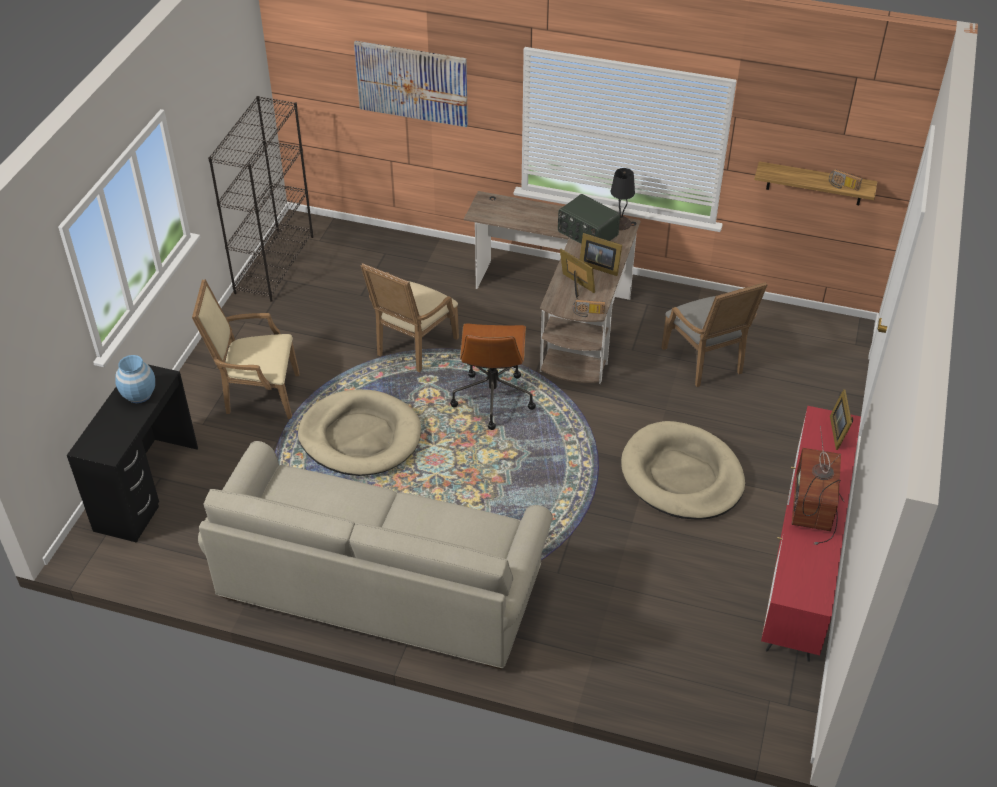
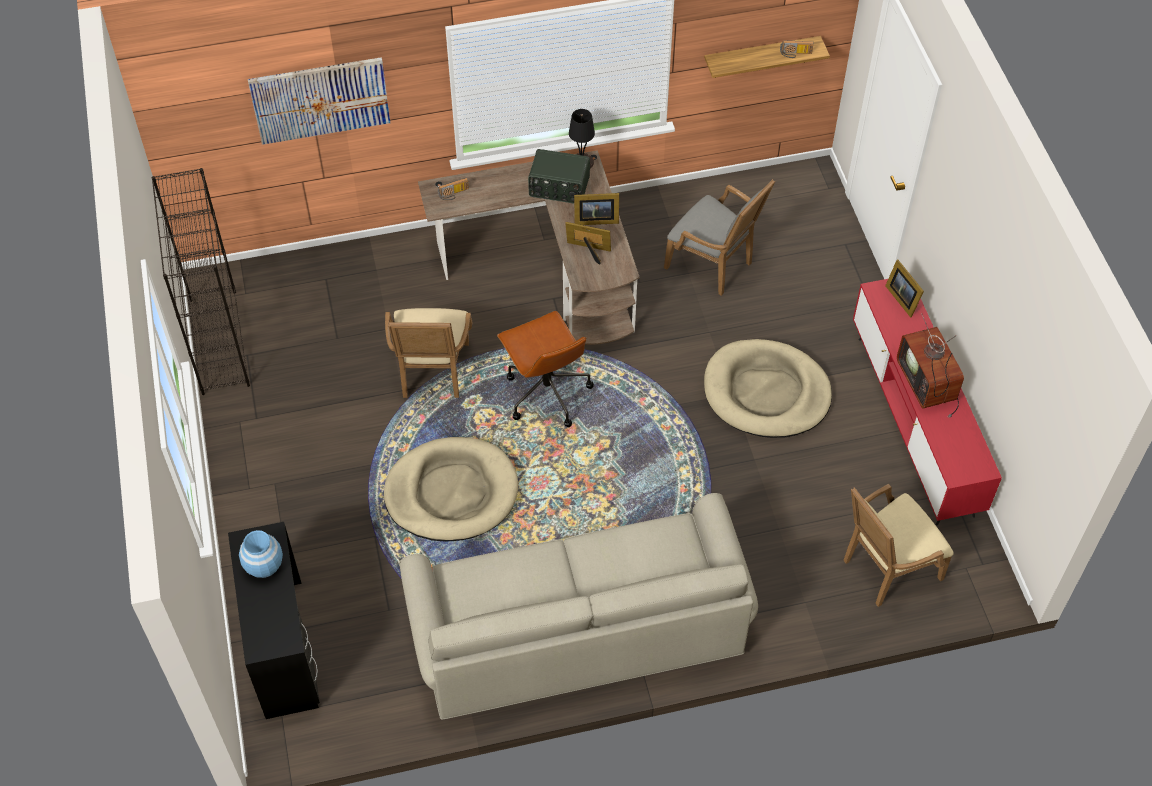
camera: 30 degrees left, 10 degrees up
(257, 395) = (316, 497): beige armchair -> beige armchair (885, 570)
(588, 313) = (620, 276): radio -> radio (454, 194)

